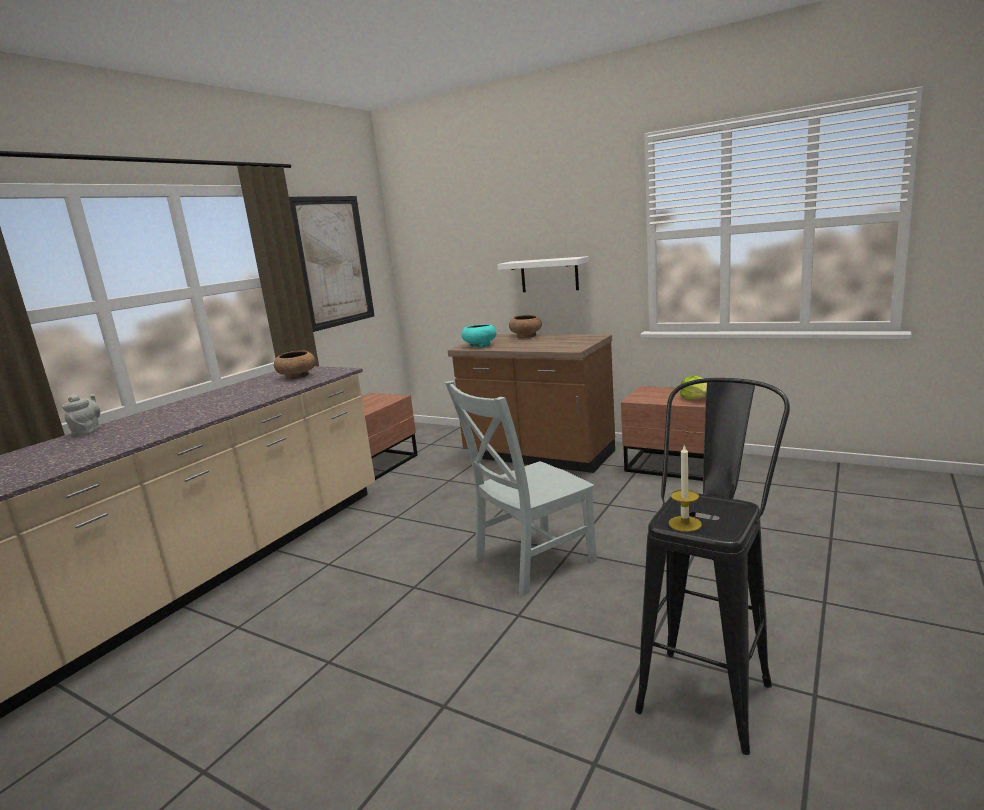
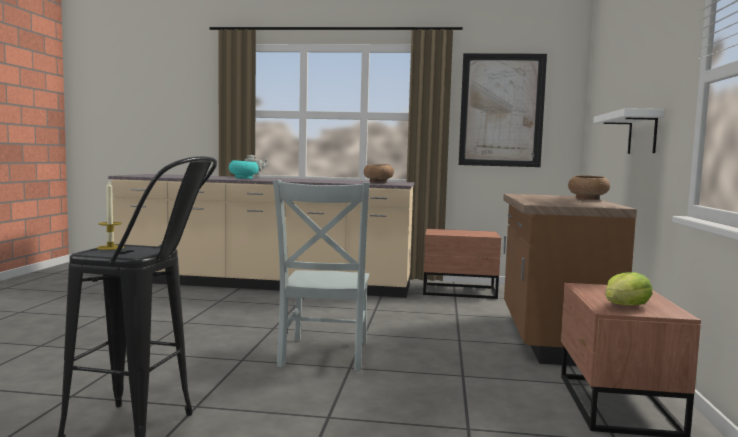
camera: 65 degrees right, 10 degrees down
(480, 345) = (526, 195): turquoise bowl -> turquoise bowl (243, 178)
(530, 562) = (323, 355): grey chair -> grey chair turned 120 degrees counterclockwise

